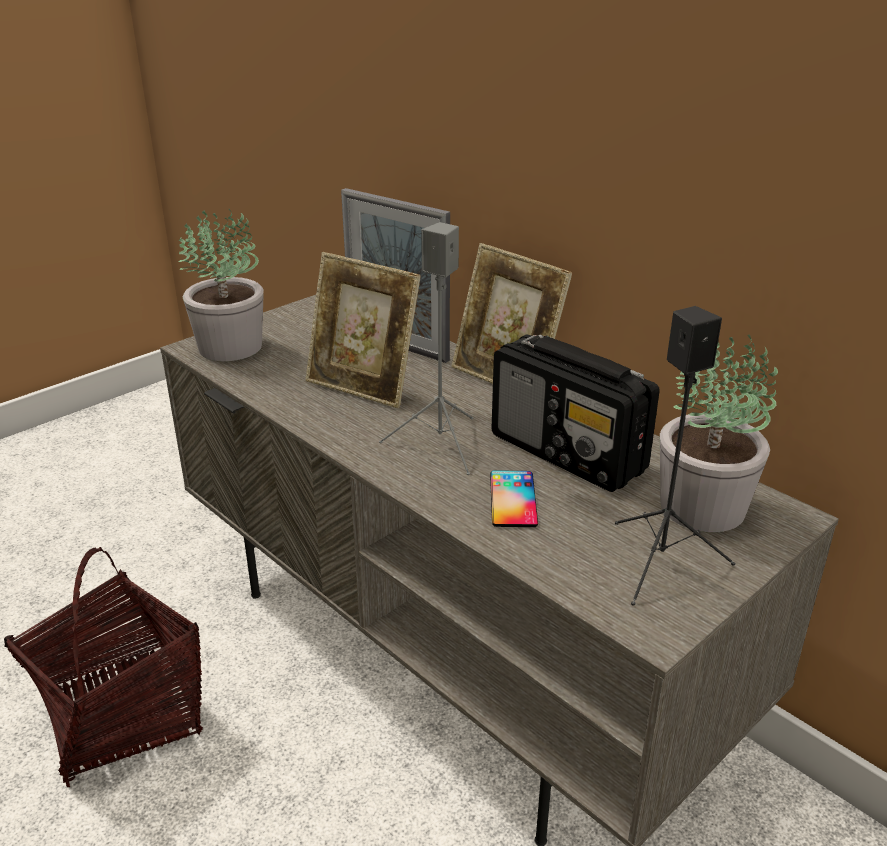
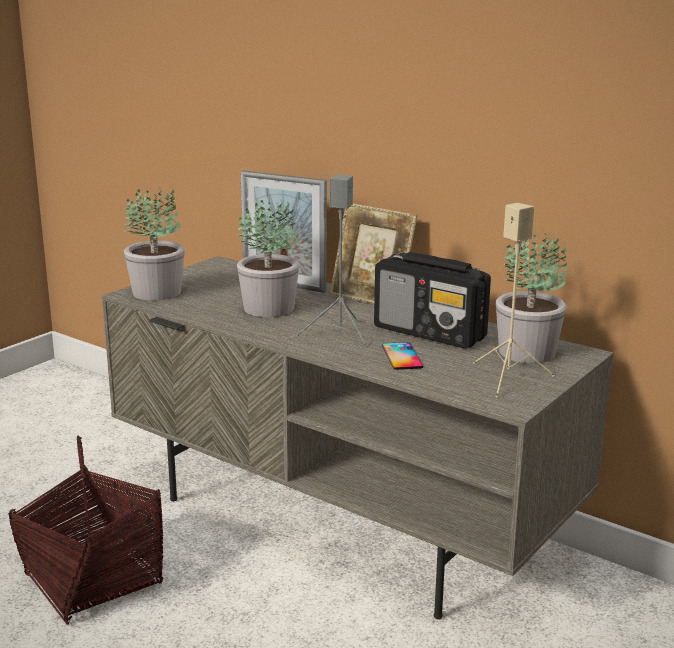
camera: 10 degrees left, 10 degrees down
(363, 386) = (270, 308): picture frame -> potted plant
(662, 562) = (509, 378): black speaker -> beige speaker

